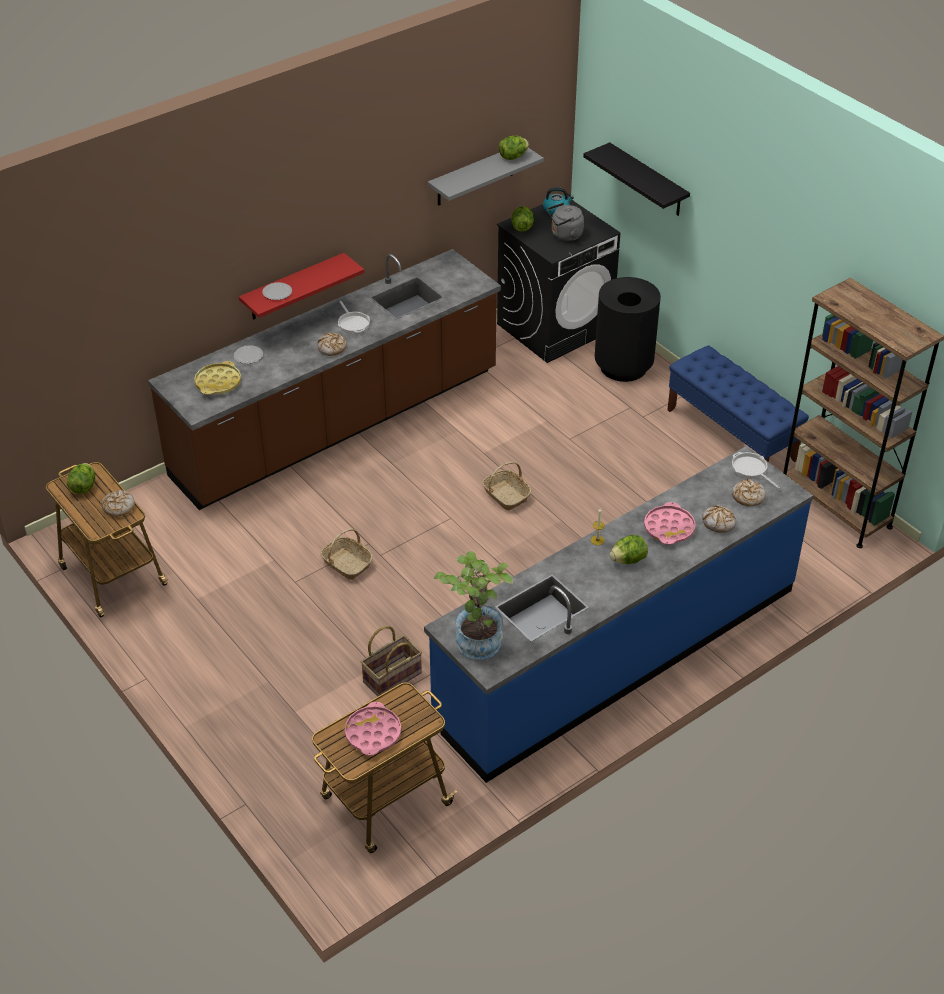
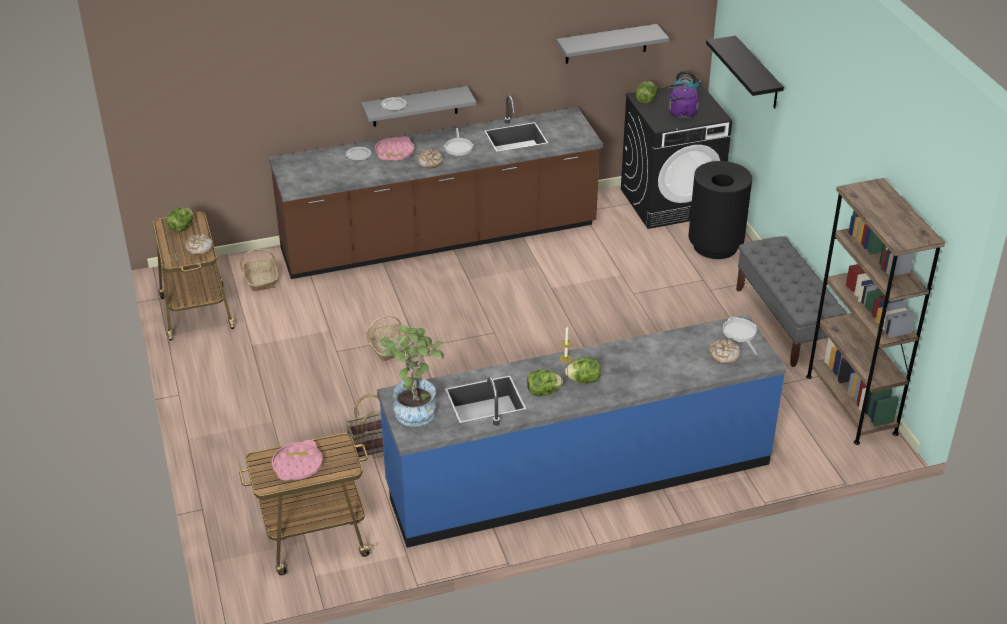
camera: 20 degrees right, 5 degrees down
(218, 382) = (322, 170): yellow tray -> none
(293, 287) = (415, 106): red shelf -> grey shelf
(506, 495) = (552, 326): basket -> basket (261, 279)
(513, 157) = (642, 33): lettuce -> lettuce (543, 392)
(565, 235) = (680, 113): grey kettle -> purple kettle
(669, 528) = (636, 364): pink tray -> pink tray (394, 152)
(718, 523) = (684, 370): bread -> none
(731, 435) = (785, 322): blue bench -> grey bench

